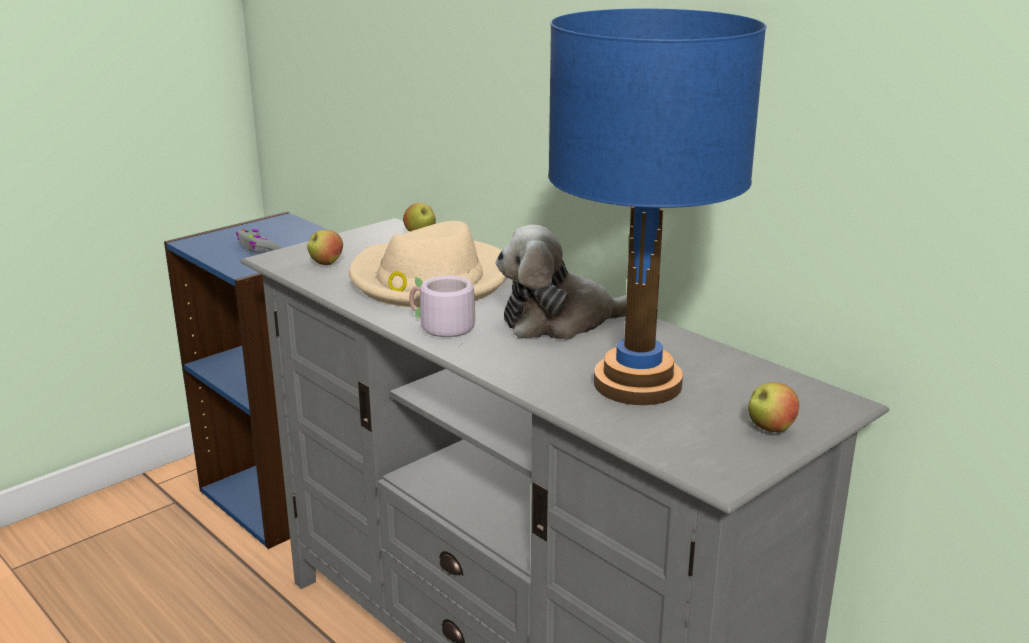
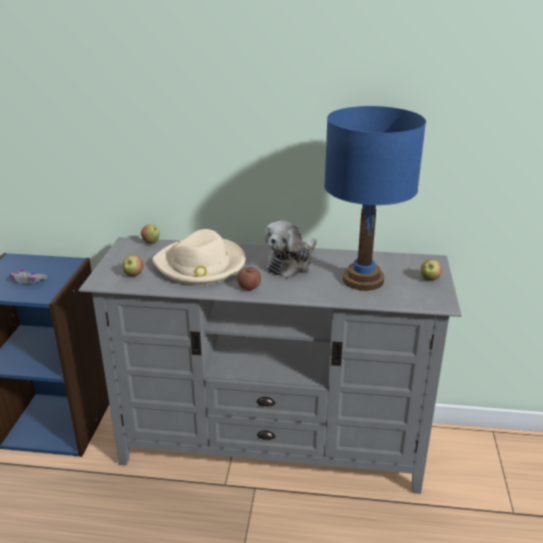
camera: 40 degrees left, 5 degrees up
(440, 329) = (249, 287): grey mug -> apple

